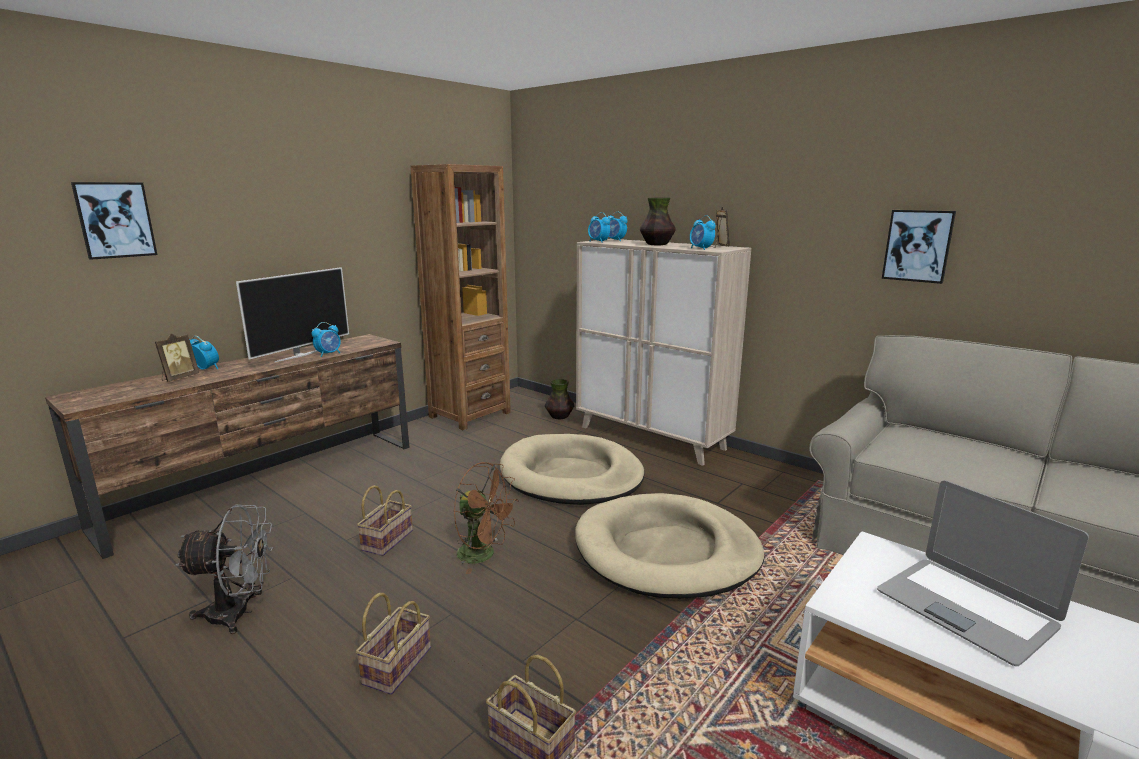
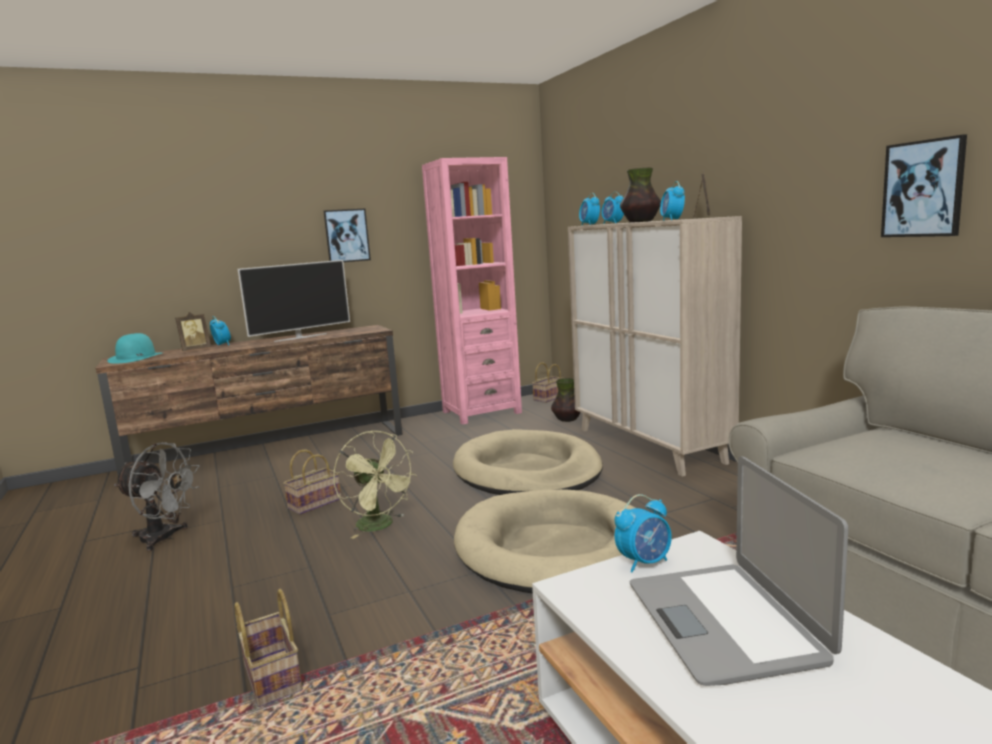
camera: 25 degrees right, 5 degrees down
(105, 394) = (136, 358): none -> turquoise hat
(115, 220) = (159, 221): picture -> picture (347, 235)
(329, 354) = (322, 337): alarm clock -> alarm clock (644, 562)
(397, 664) = (233, 595): basket -> basket (549, 398)
(470, 415) = (481, 412): brown bookcase -> pink bookcase
(484, 555) = (380, 526): brown fan -> green fan

